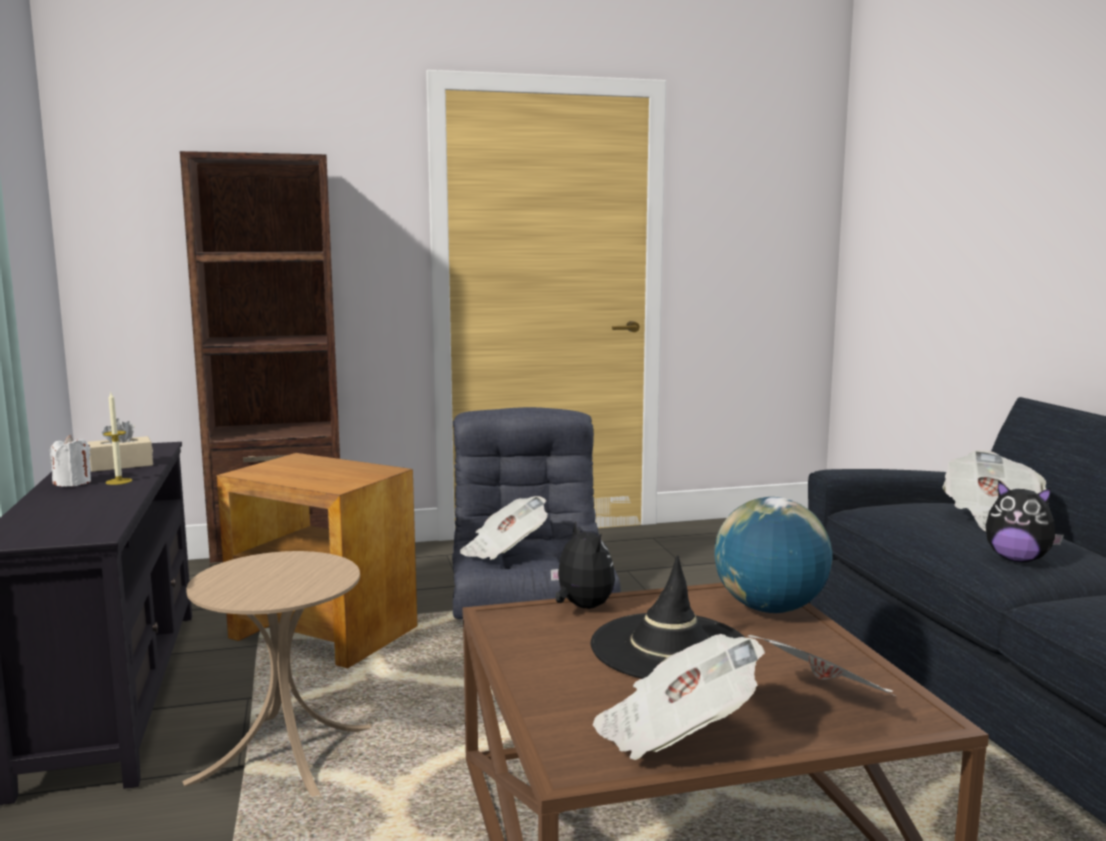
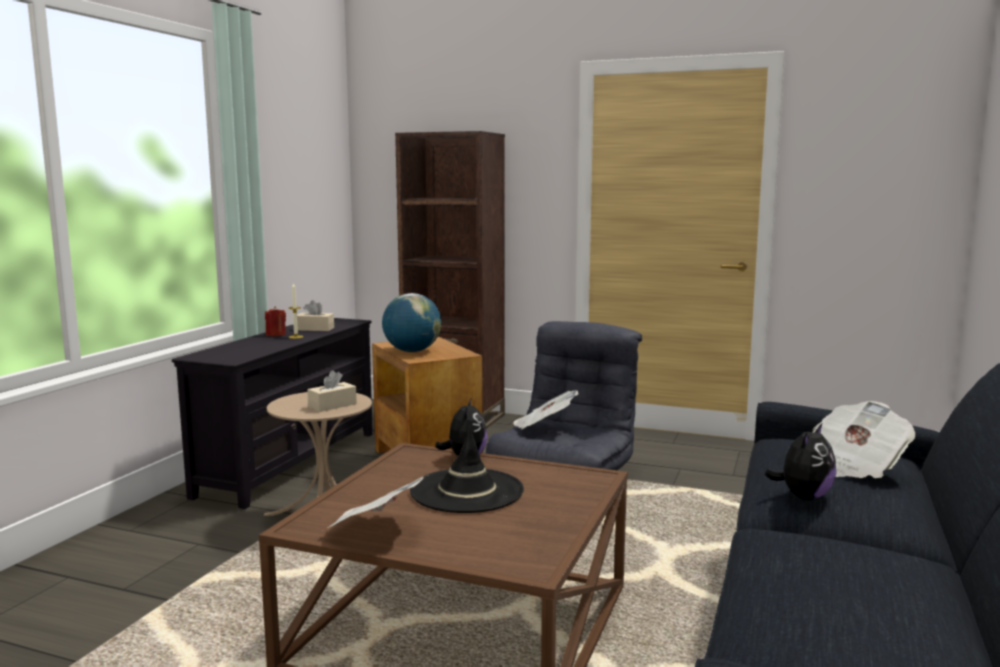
camera: 35 degrees right, 0 degrees up
(73, 483) = (276, 334): white candle -> red candle
(302, 576) = (332, 405): none -> beige tissue box
(769, 608) = (578, 487): globe -> globe (412, 351)
(825, 704) = (490, 543): newspaper -> none
(1017, 559) = (803, 496): plush toy -> plush toy turned 120 degrees counterclockwise

